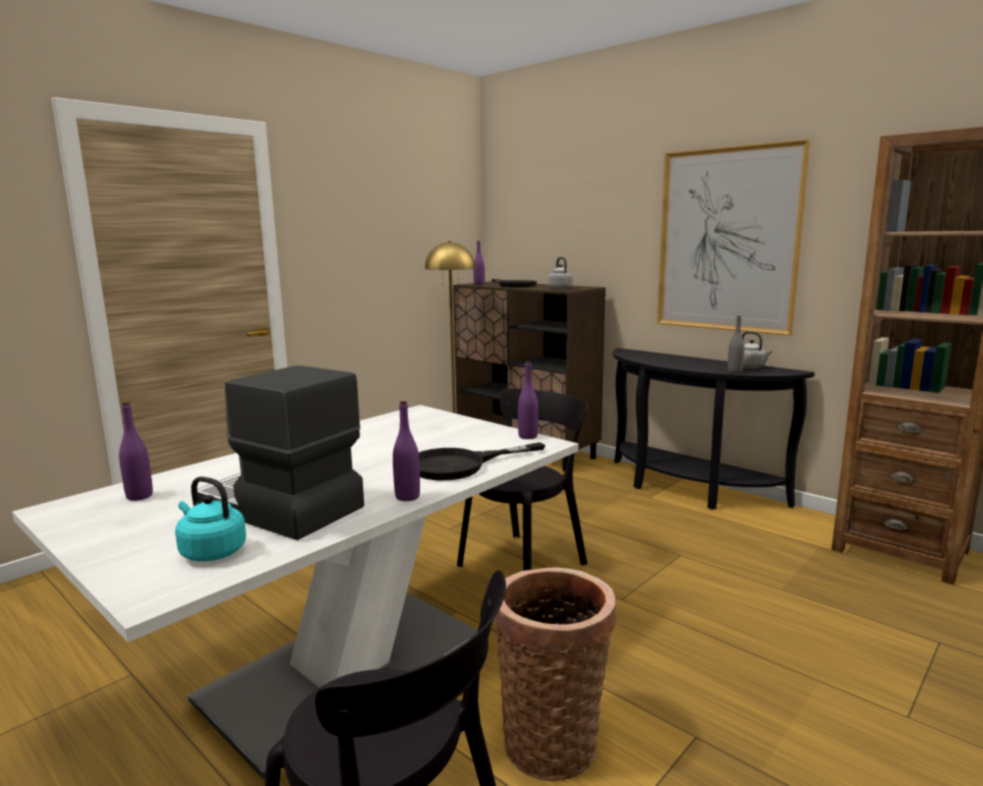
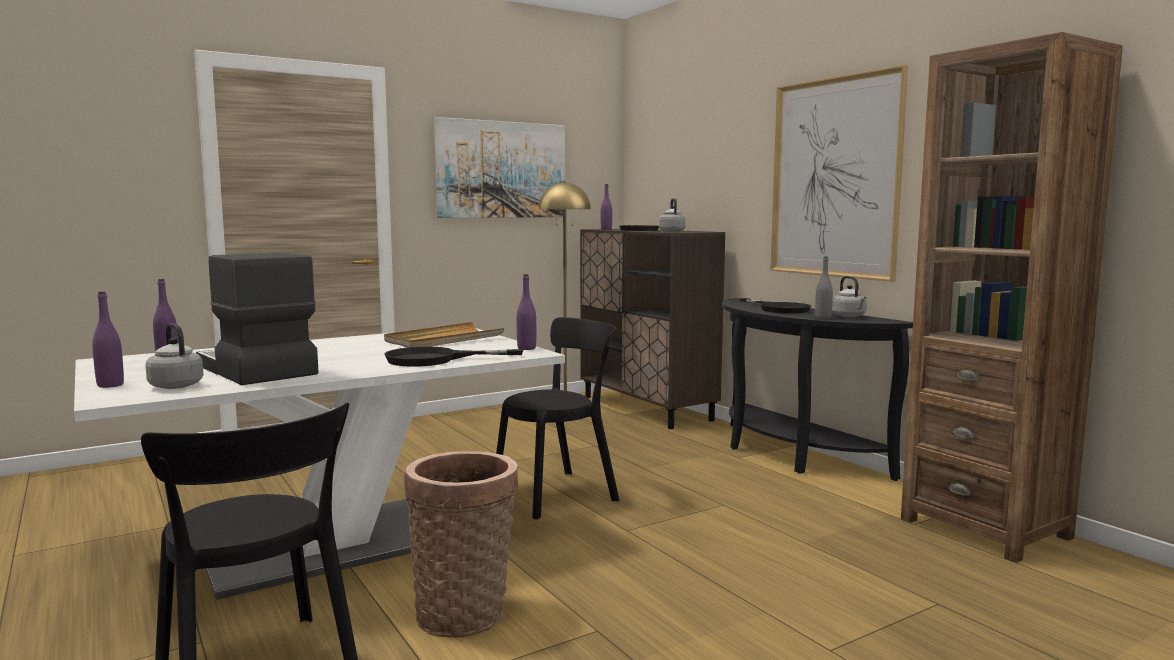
camera: 15 degrees right, 5 degrees down
(211, 552) = (175, 385): turquoise kettle -> grey kettle
(380, 229) = (501, 170): none -> picture
(407, 497) = (360, 372): purple bottle -> purple bottle (110, 385)
(425, 430) = (444, 340): none -> beige tray
(678, 361) = (779, 309): none -> black frying pan

